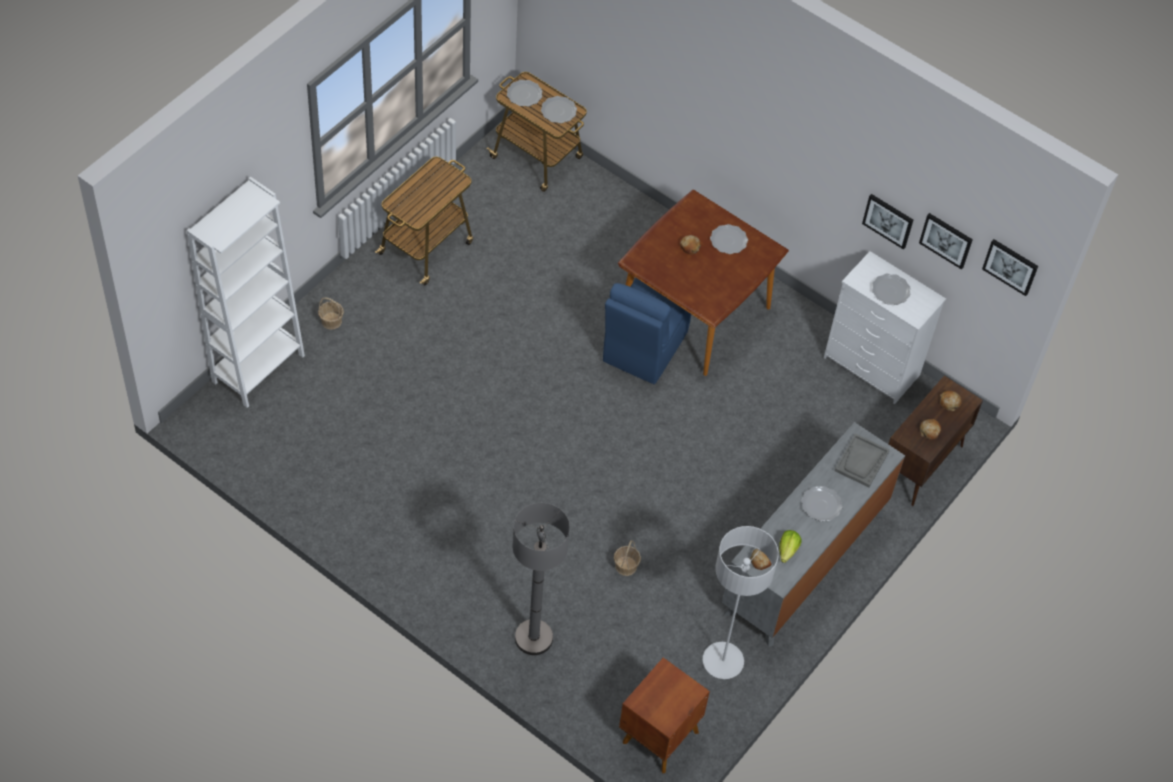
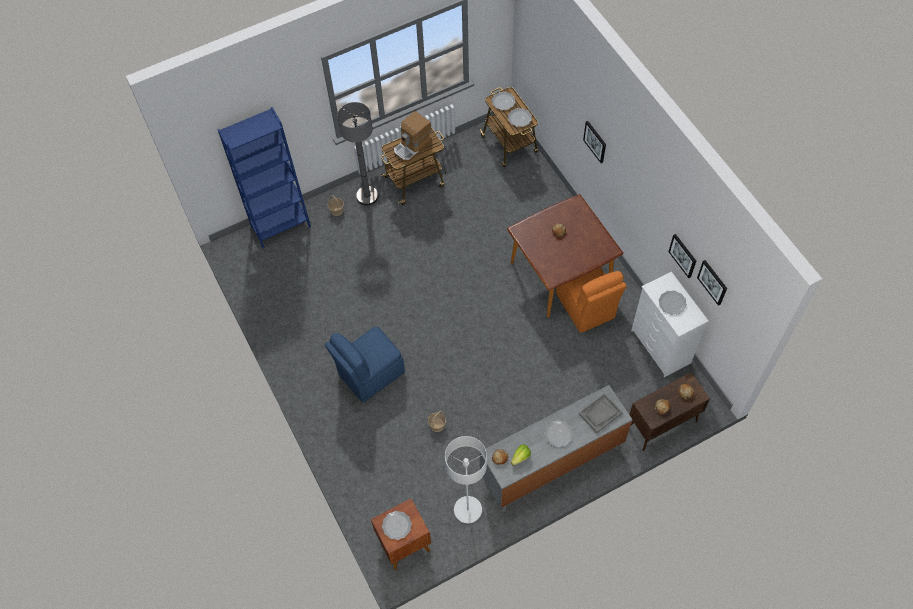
camera: 30 degrees right, 5 degrees up
(258, 368) = (280, 226): white bookcase -> blue bookcase
(427, 192) = (412, 147): none -> coffee machine
(533, 638) = (358, 451): grey floor lamp -> grey floor lamp (367, 196)
(643, 348) = (517, 287): blue chair -> blue chair (370, 374)
(728, 241) = (586, 235): plate -> plate (396, 526)
(749, 346) = (586, 307): none -> orange chair
(1010, 266) = (746, 315): picture -> picture (595, 141)

